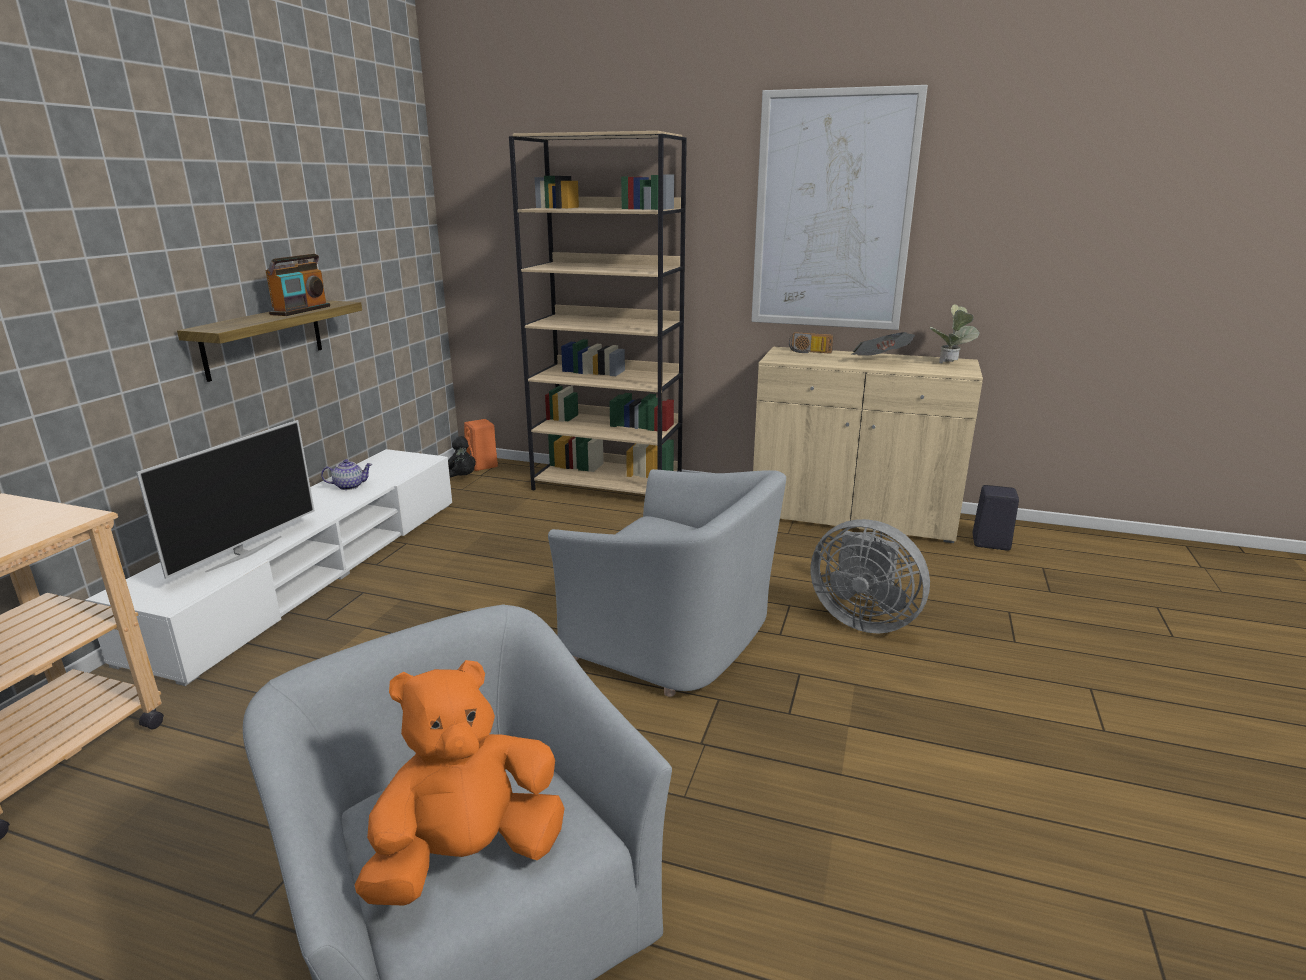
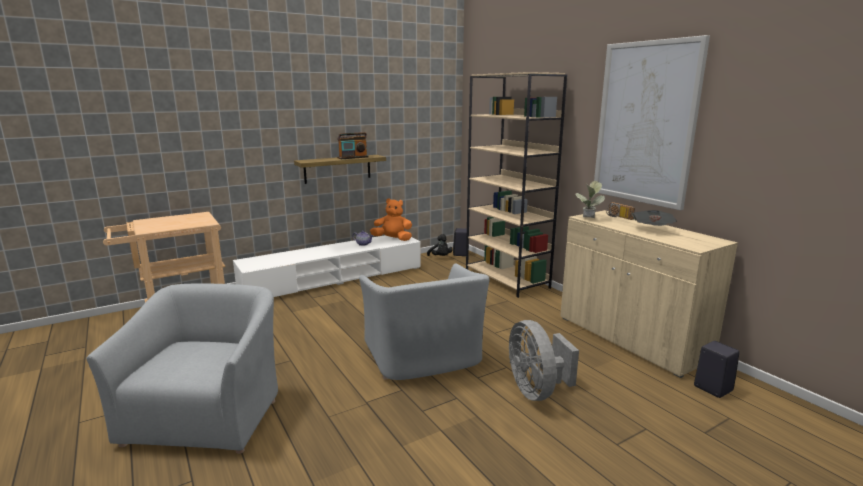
camera: 40 degrees right, 5 degrees down
(244, 553) = (292, 259): television -> none
(468, 856) = (175, 367): orange plush toy -> orange plush toy (393, 239)
(482, 465) = (460, 254): orange speaker -> black speaker
(950, 364) = (701, 241): potted plant -> potted plant (587, 219)

